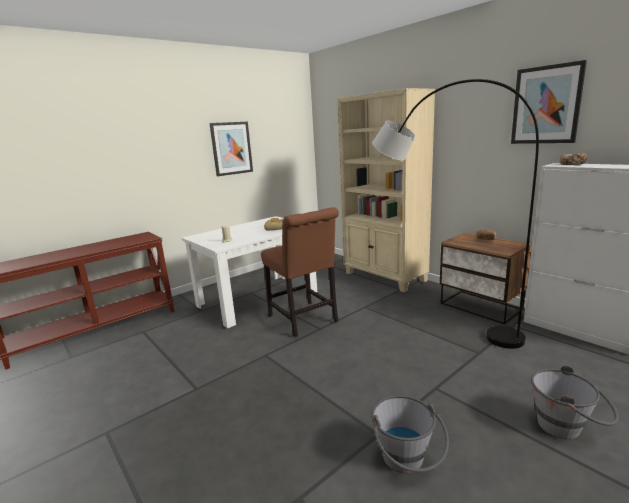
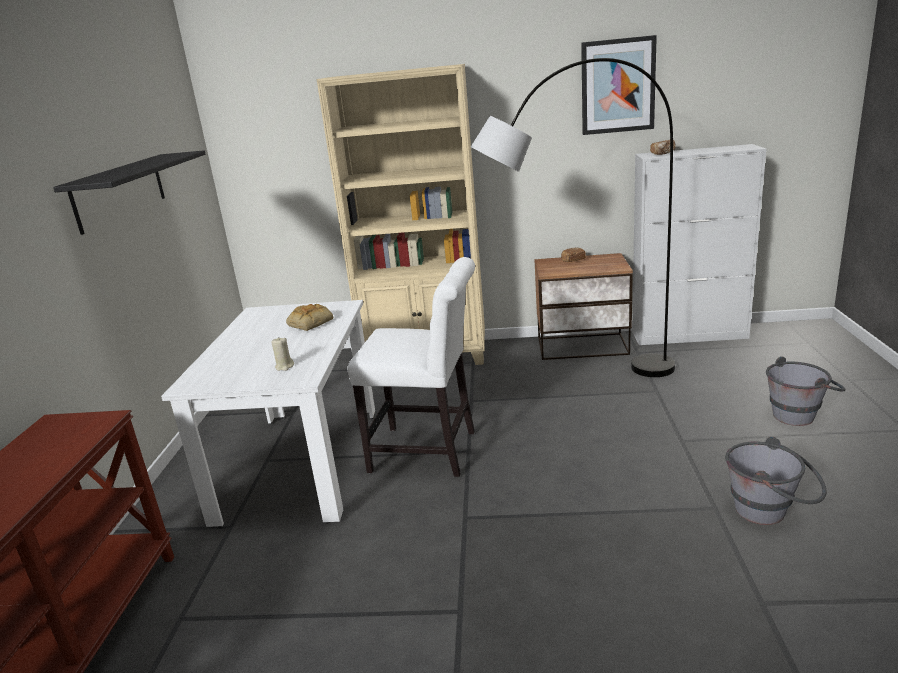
camera: 45 degrees left, 5 degrees up
(231, 148) = (120, 191): picture -> black shelf
(304, 320) = (429, 452): brown chair -> white chair

